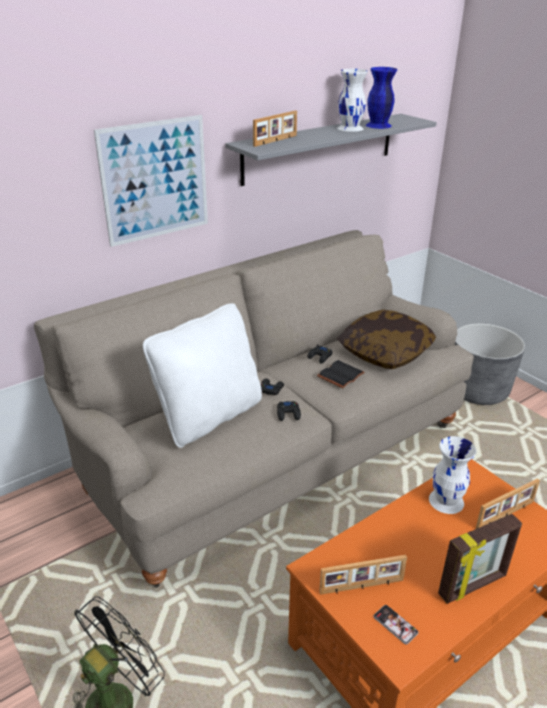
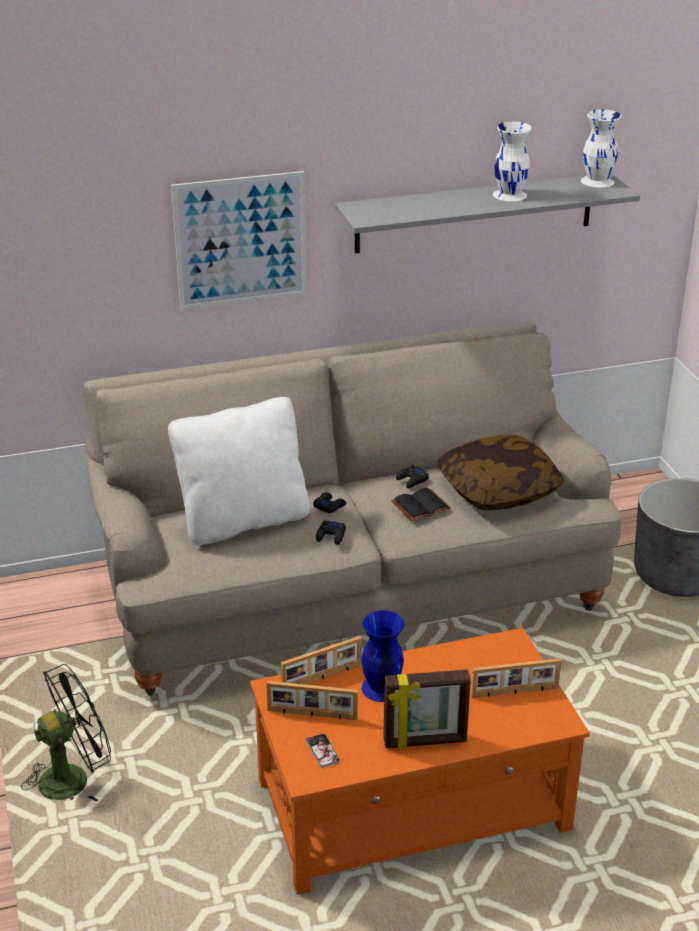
camera: 20 degrees right, 0 degrees up
(276, 141) = (396, 207): picture frame -> picture frame (322, 678)
(378, 125) = (551, 193): blue vase -> blue vase (381, 688)
(447, 501) = (460, 664): white vase -> white vase (597, 181)

